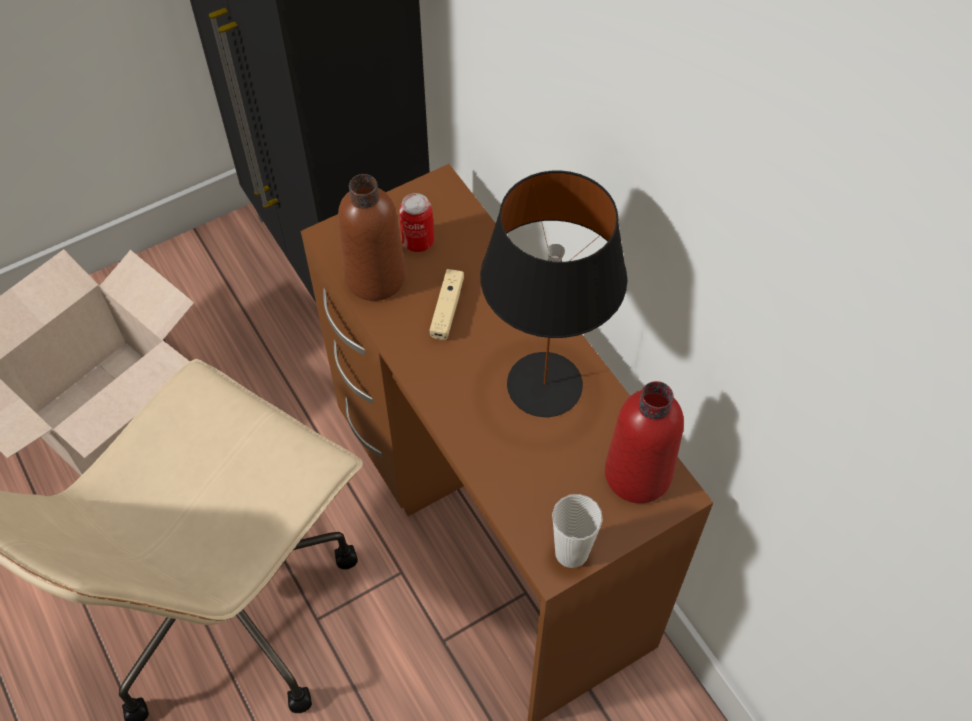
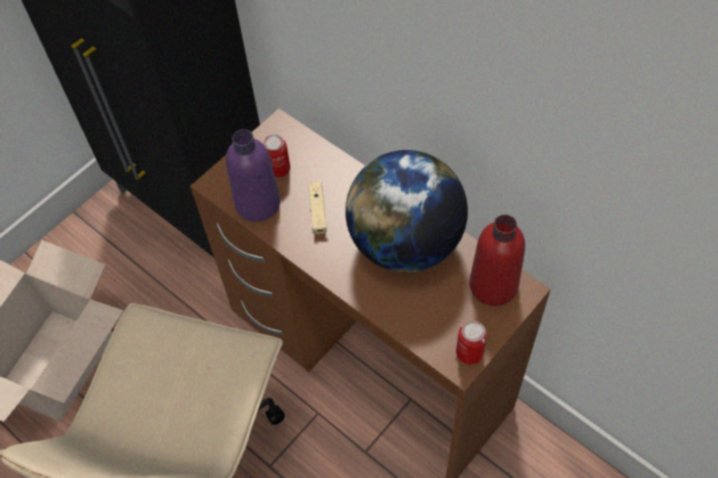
camera: 15 degrees left, 0 degrees up
(375, 277) = (258, 203): brown bottle -> purple bottle
(543, 384) = (405, 243): black table lamp -> globe
(571, 552) = (469, 353): cup -> can

